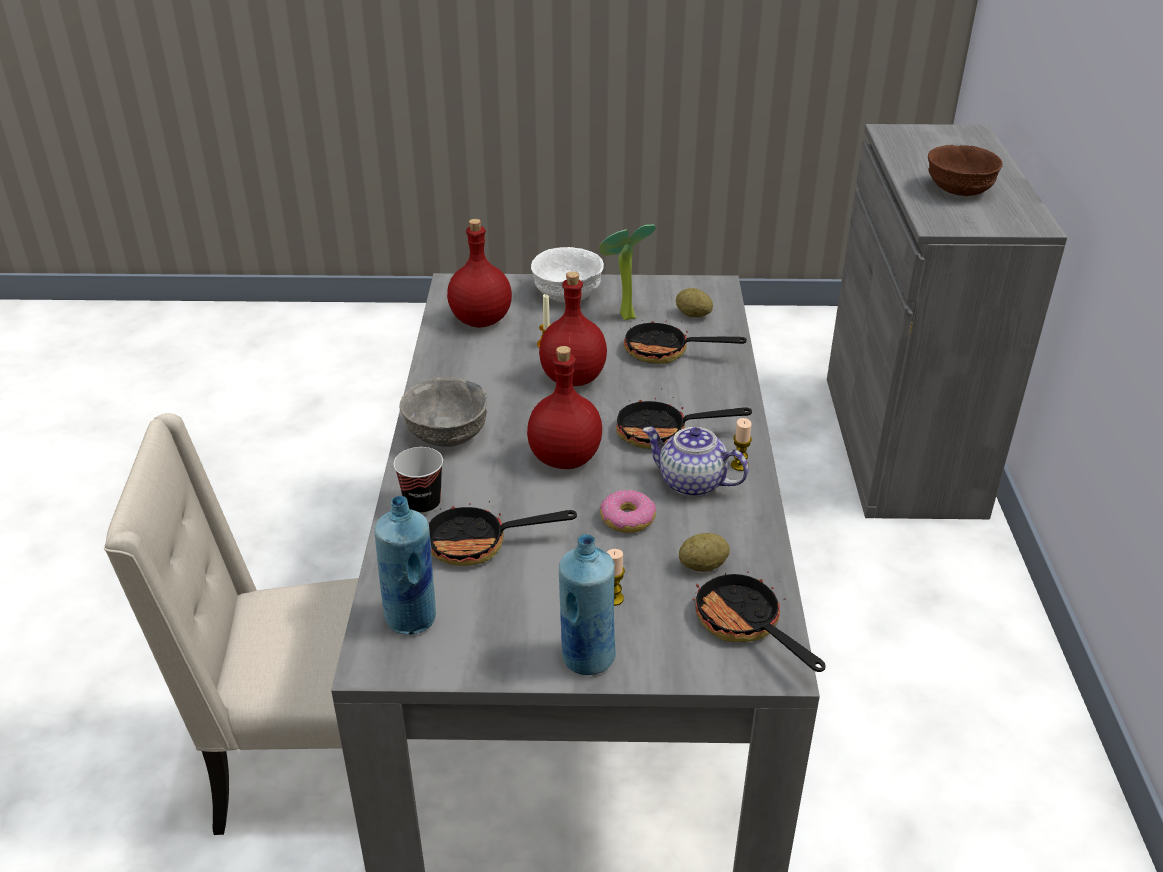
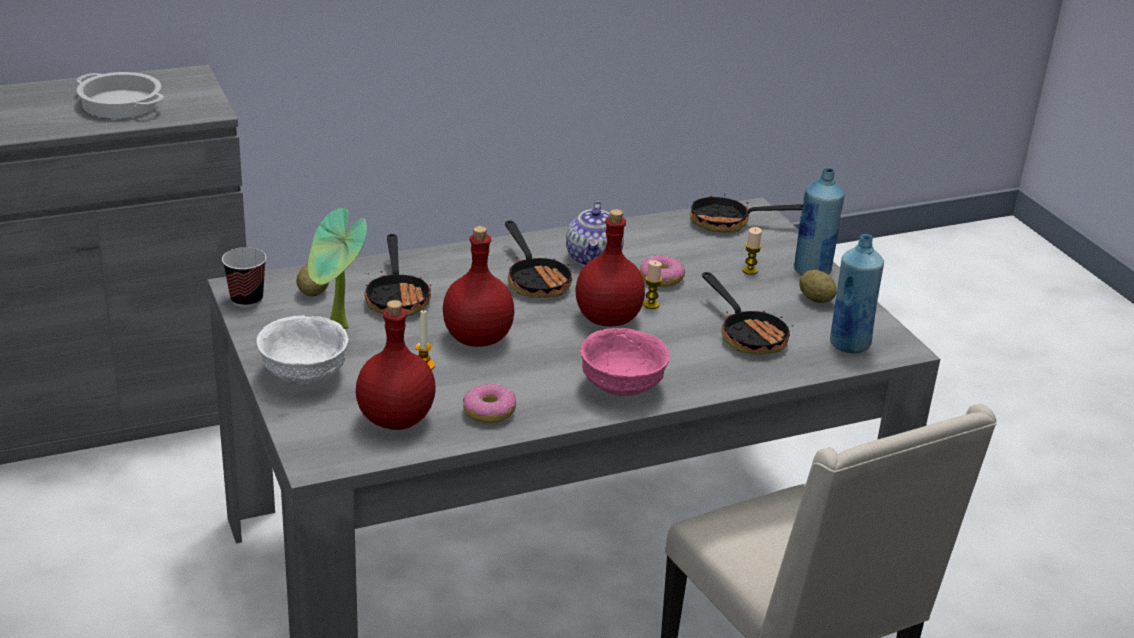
camera: 115 degrees left, 5 degrees down
(422, 504) = (726, 373): cup -> cup (246, 300)
(447, 434) = (620, 386): grey bowl -> pink bowl
(460, 361) = (489, 411): none -> donut
(703, 566) = (685, 243): potato -> potato (815, 299)
(739, 465) = (554, 242): candle -> candle (651, 305)
(745, 626) = (729, 223): frying pan -> frying pan turned 60 degrees clockwise
(958, 190) = (119, 104): brown bowl -> cooking pot

